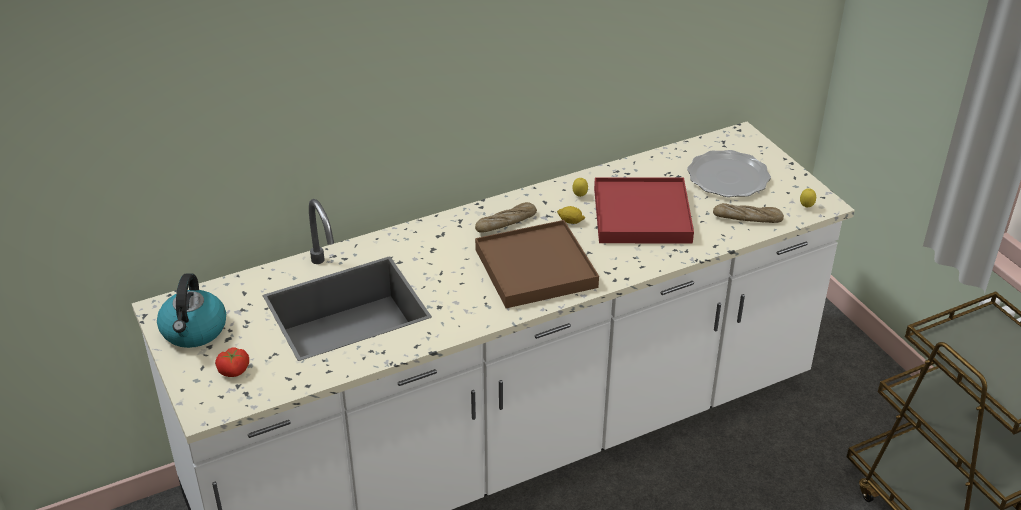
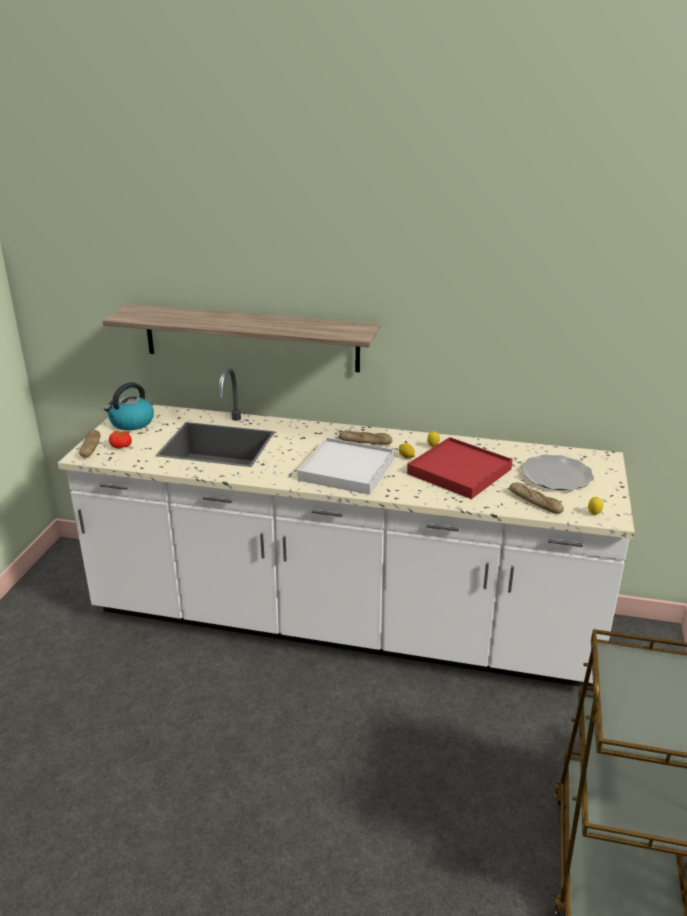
camera: 40 degrees right, 10 degrees down
(197, 393) = (90, 448): none -> bread
(315, 146) = (251, 338): none -> shelf
(536, 268) = (347, 469): brown tray -> white tray

